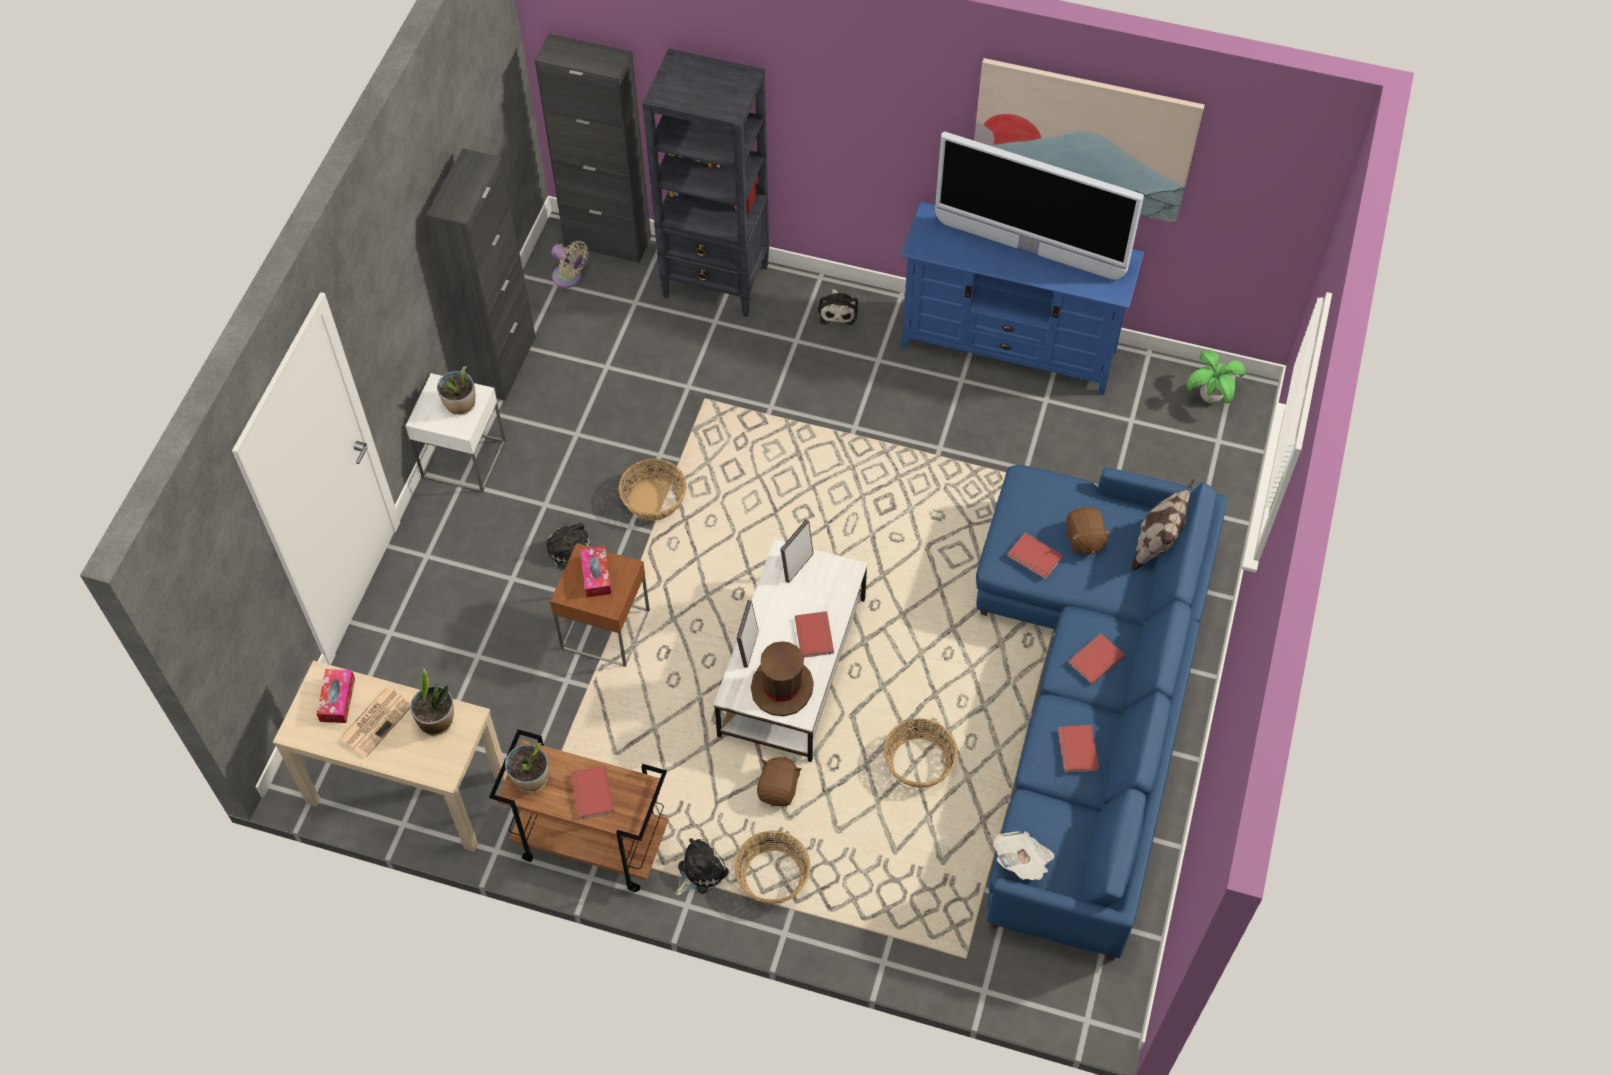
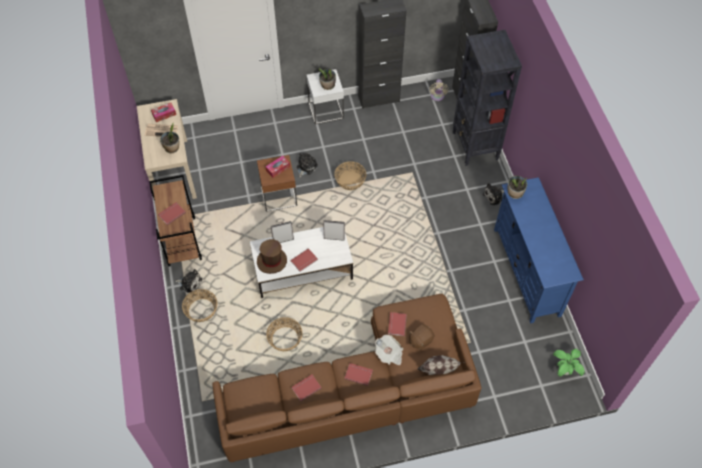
camera: 60 degrees right, 0 degrees up
(531, 779) = (167, 191): potted plant -> potted plant (515, 193)
(779, 789) = (242, 292): brown plush toy -> none
(1023, 861) = (237, 391): newspaper -> newspaper (389, 354)
(1028, 249) = (545, 231): television -> none
(1083, 139) = (586, 202): picture -> none
(1088, 697) = (359, 392): blue sofa -> brown sofa

